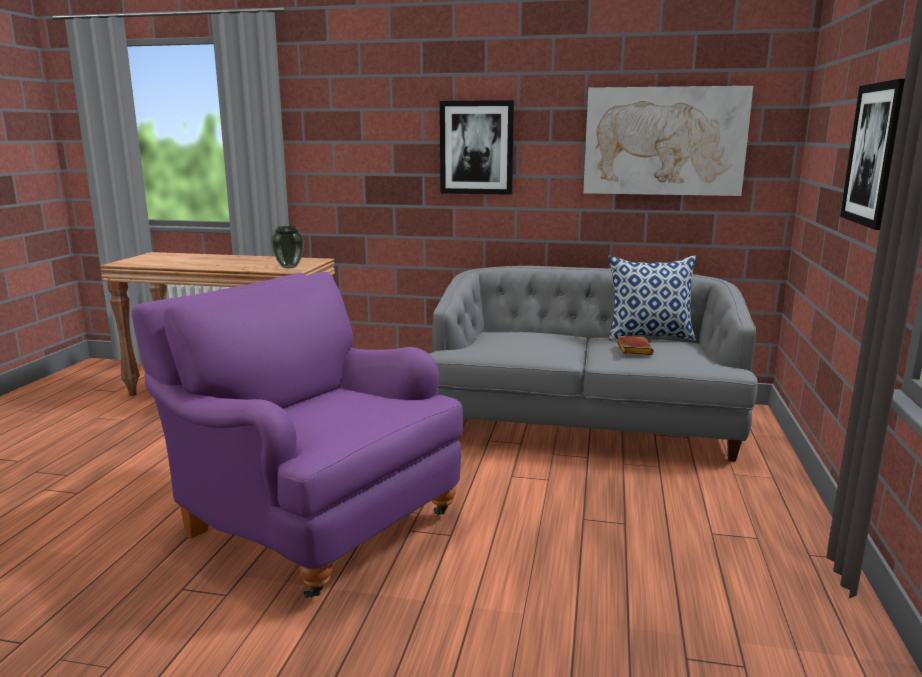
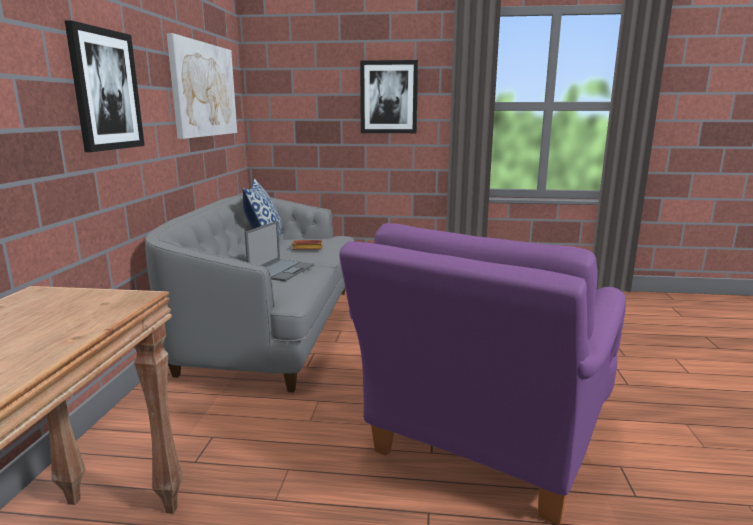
camera: 95 degrees left, 0 degrees up
(289, 267) = (98, 303): vase -> none
(537, 343) = (282, 270): none -> laptop

